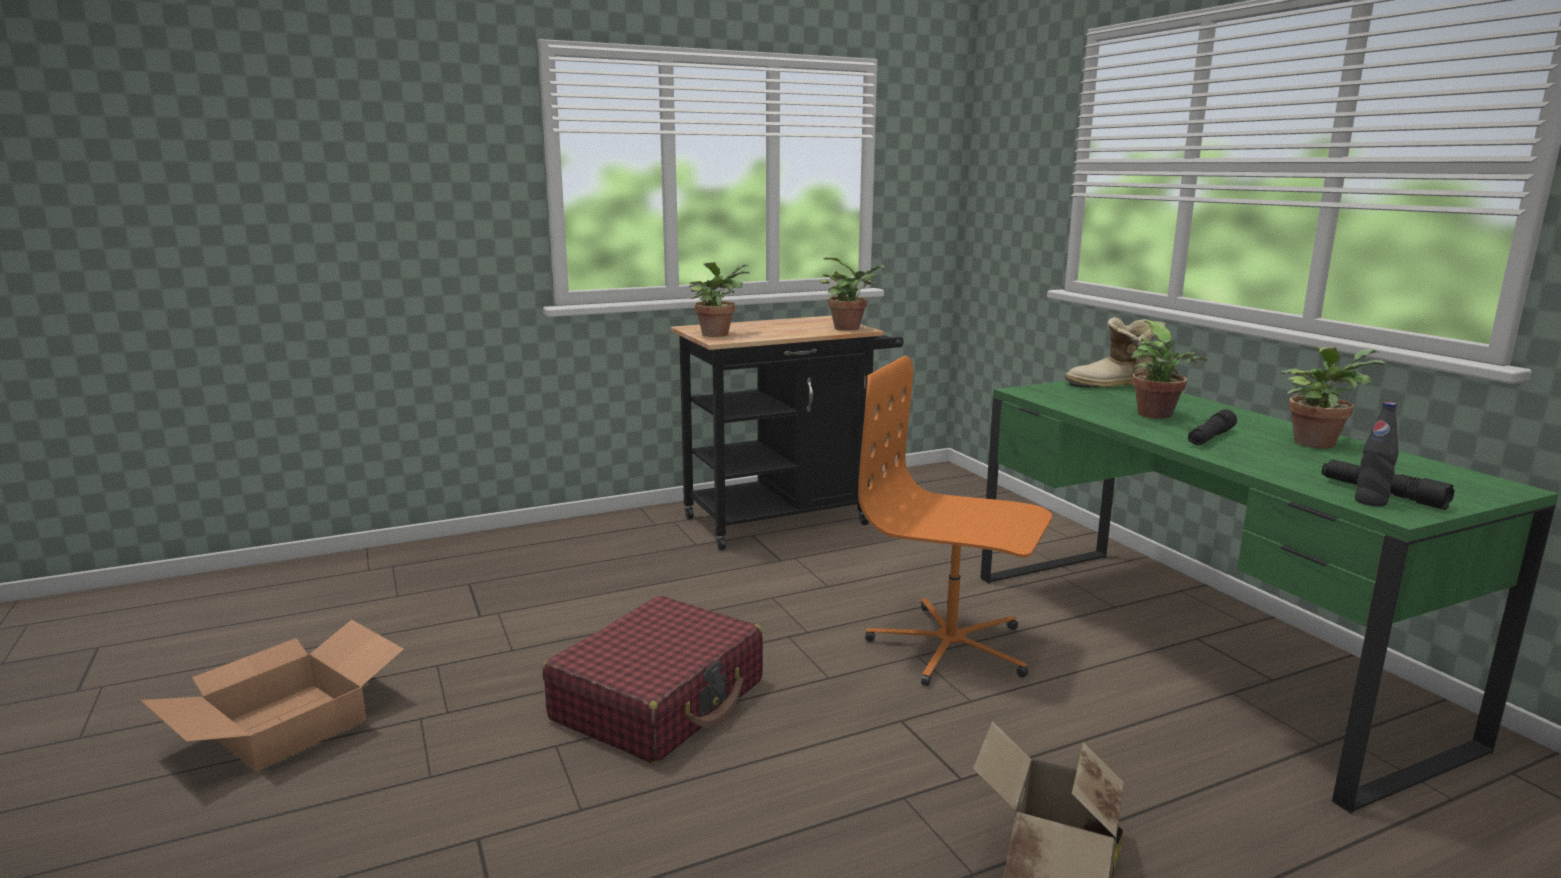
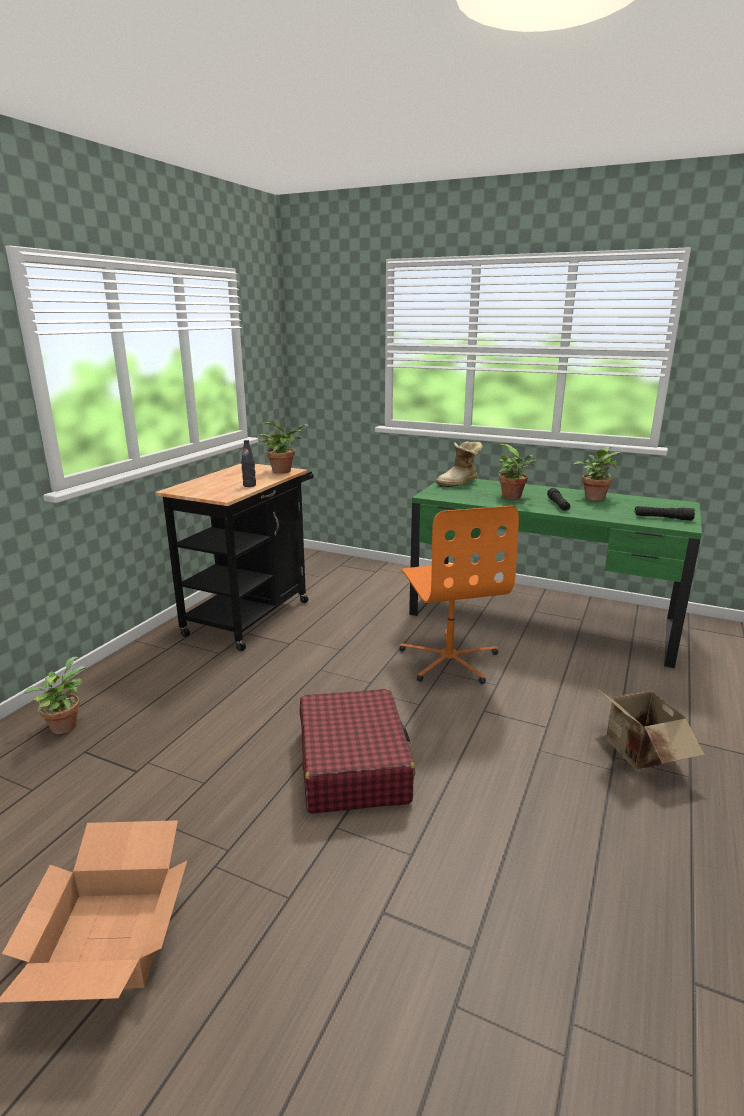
camera: 40 degrees left, 5 degrees up
(717, 334) = (209, 492): potted plant -> potted plant (64, 725)
(950, 647) = (449, 660): orange office chair -> orange office chair turned 90 degrees counterclockwise
(1370, 502) = (668, 523): black bottle -> black bottle (249, 485)

